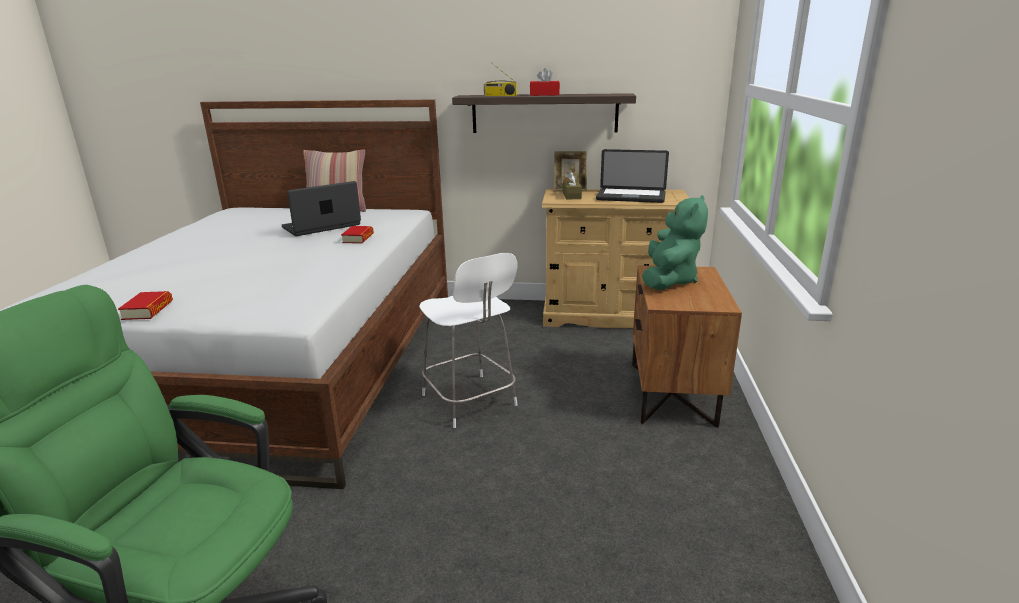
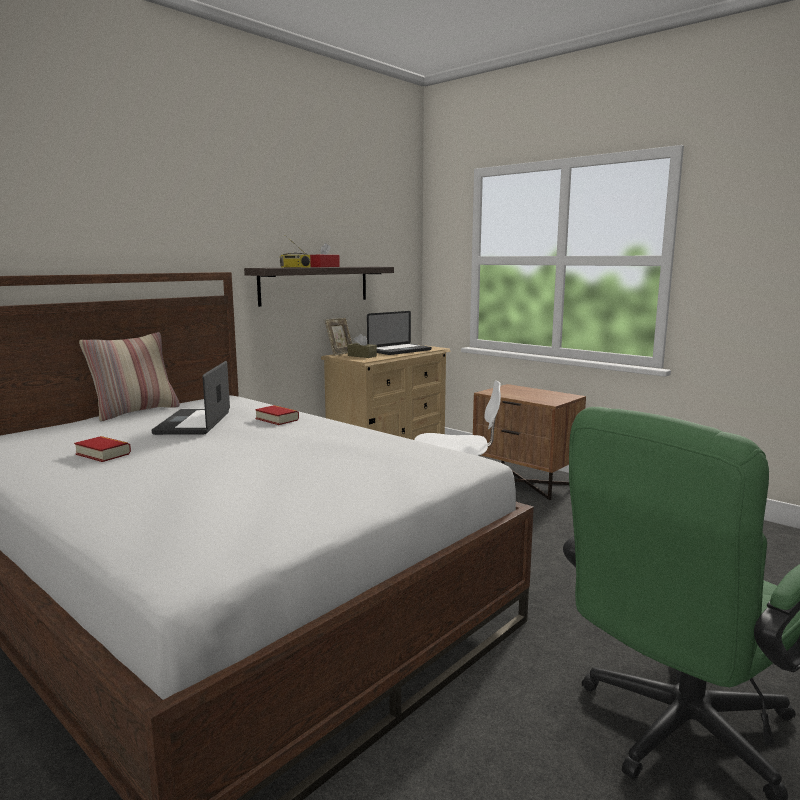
camera: 55 degrees left, 10 degrees down
(148, 310) = (350, 506): book -> book (103, 454)
(669, 280) = (515, 394): green plush toy -> none

